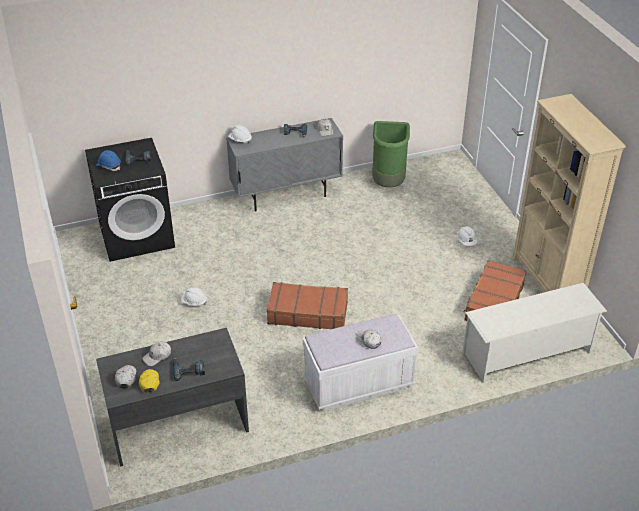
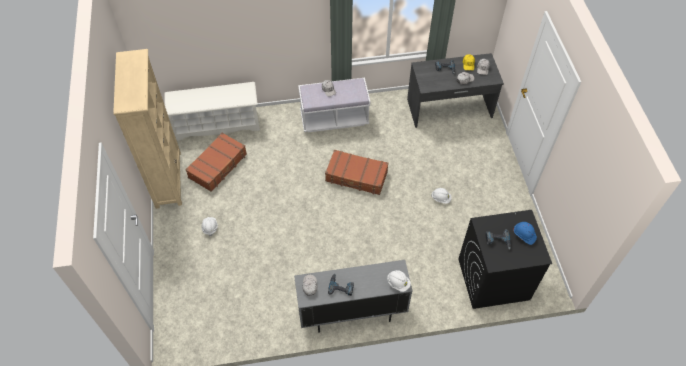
camera: 170 degrees left, 15 degrees up
(388, 183) = (248, 315): green trash can -> none

